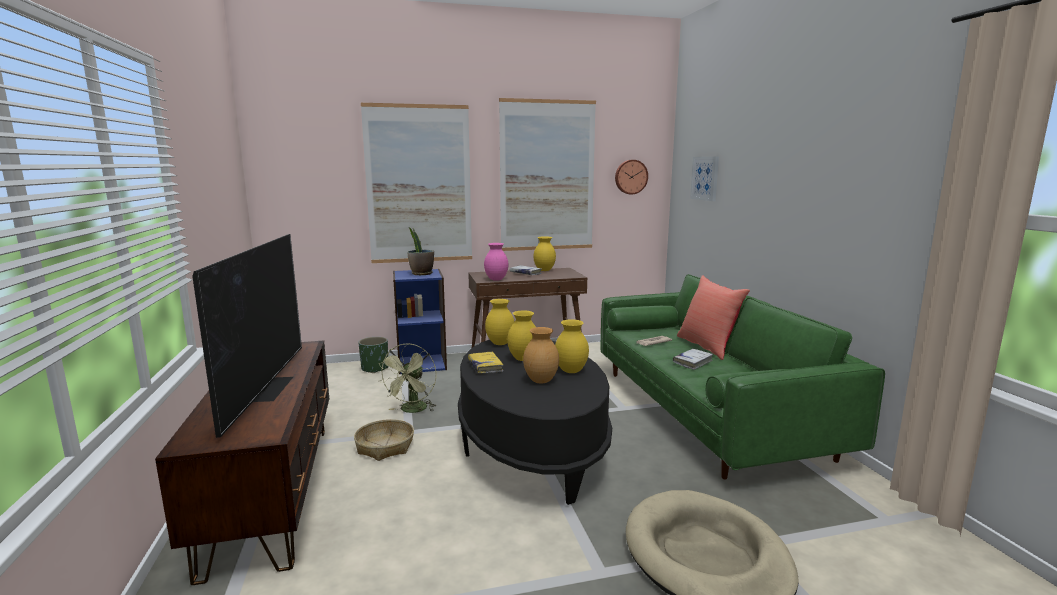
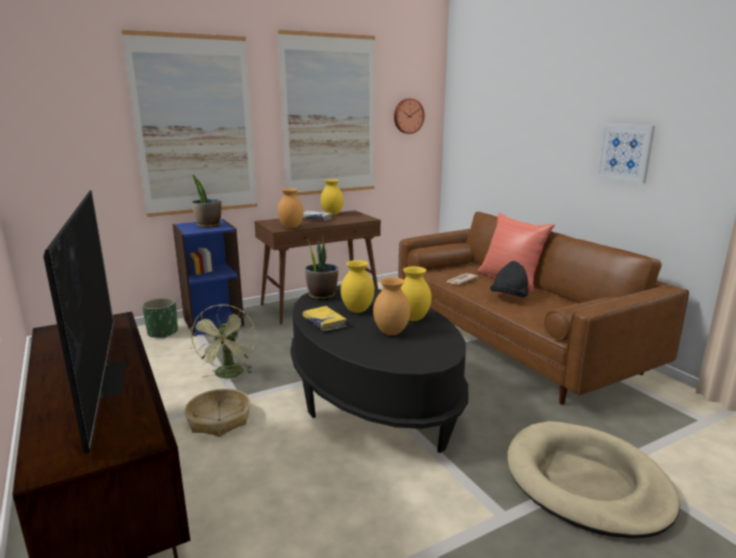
camera: 15 degrees left, 5 degrees up
(496, 279) = (291, 227): pink vase -> brown vase
(500, 343) = (322, 296): yellow vase -> potted plant
(692, 362) = (509, 297): white book -> black hat
(705, 178) = (485, 117): picture -> picture (625, 152)
(707, 411) = (514, 341): green sofa -> brown sofa

